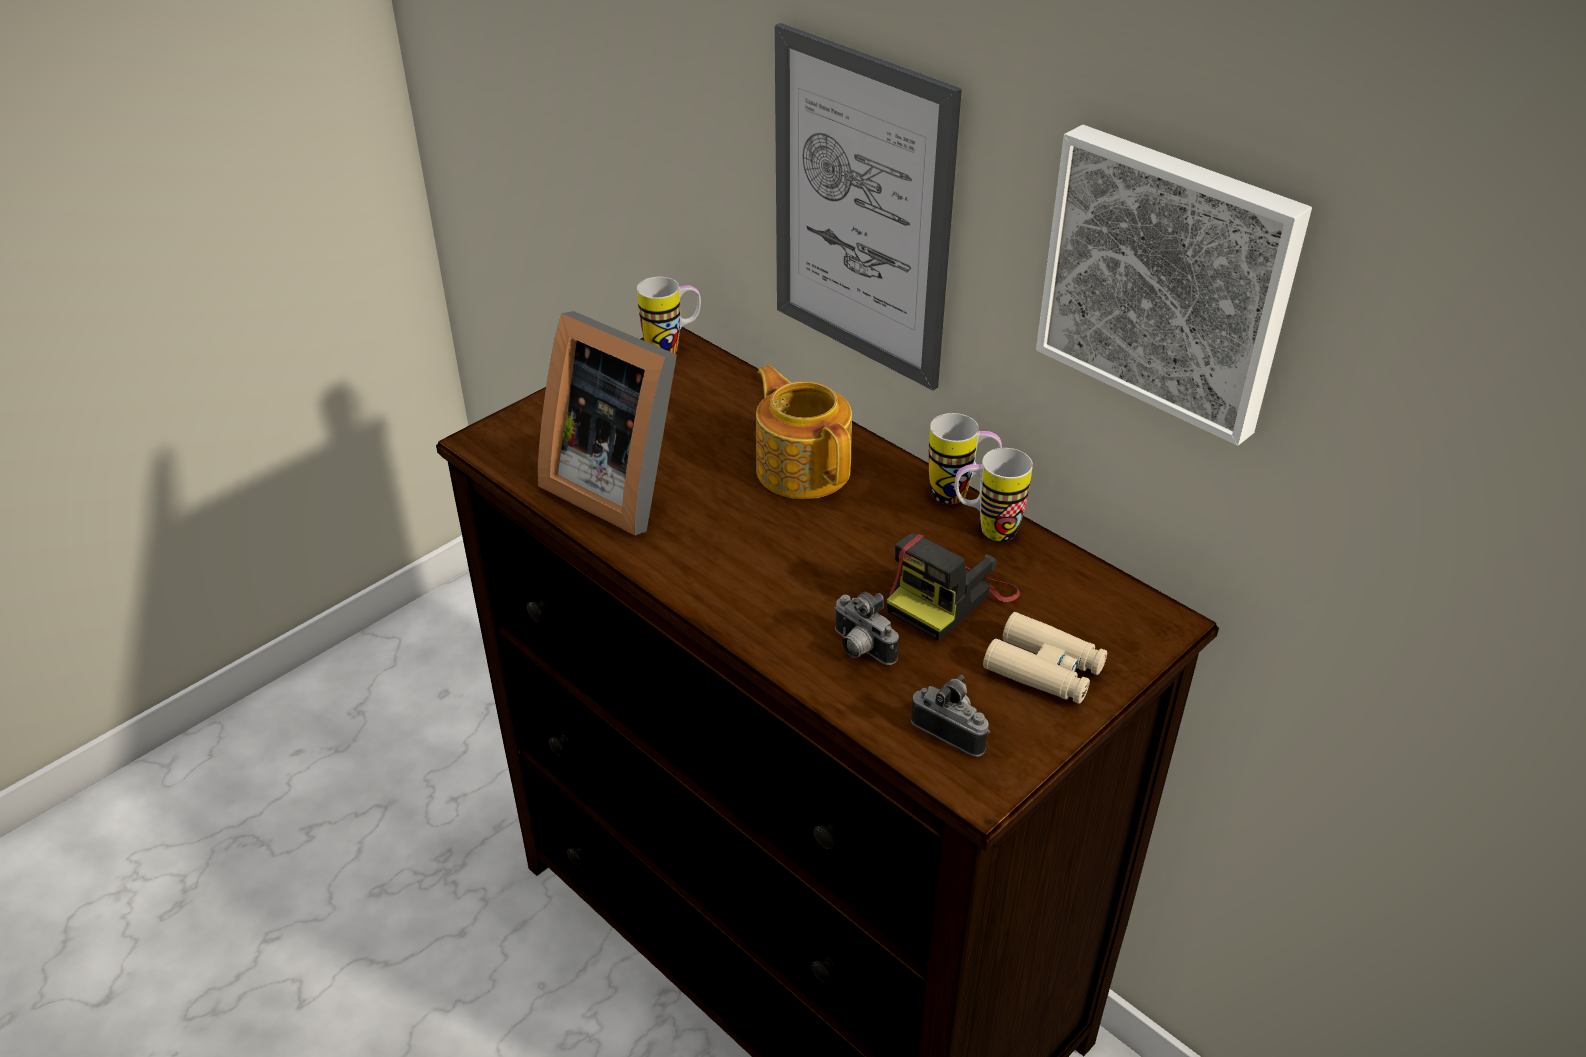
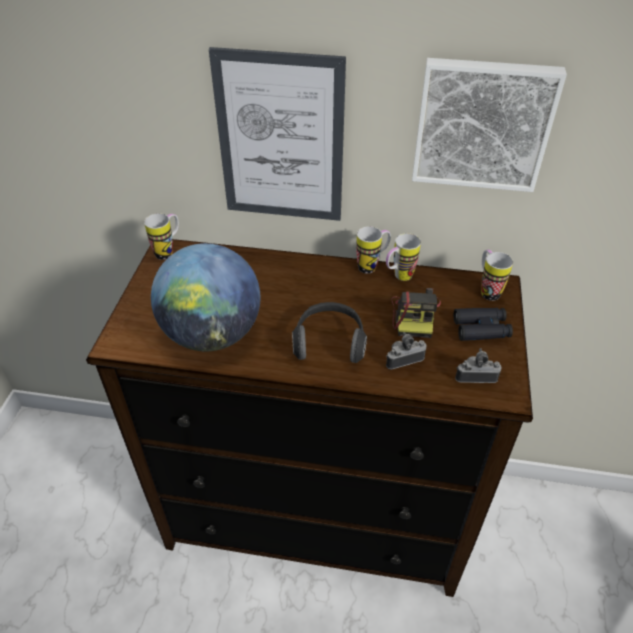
camera: 35 degrees left, 5 degrees up
(619, 485) = (212, 334): picture frame -> globe
(772, 572) = (329, 342): none -> headphones
(803, 468) = (292, 284): teapot -> none
(860, 649) = (403, 359): camera -> camera turned 150 degrees clockwise
(1044, 669) = (481, 329): beige binoculars -> black binoculars
(1125, 617) = (487, 290): none -> mug

